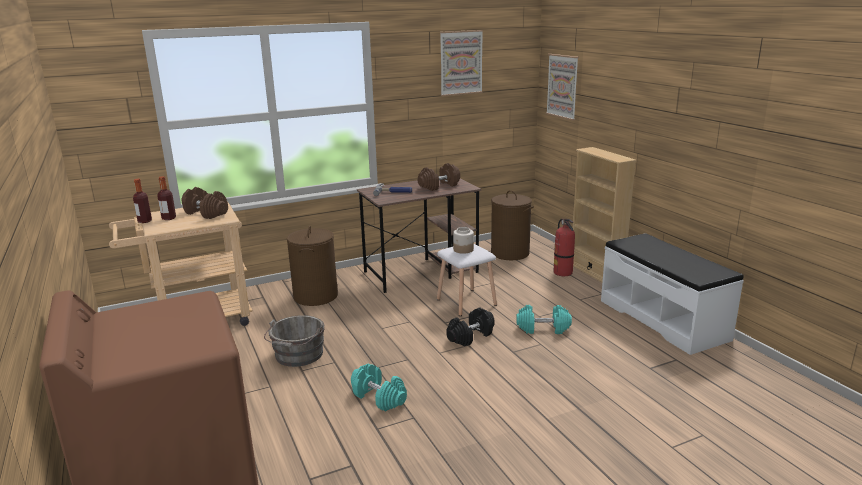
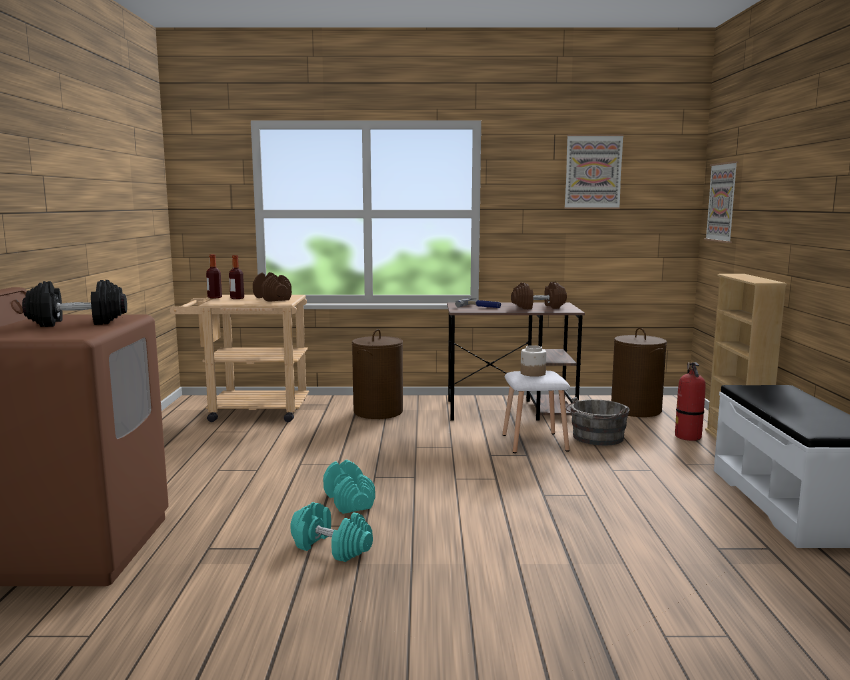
camera: 25 degrees right, 10 degrees down
(298, 356) = (309, 452): grey bucket -> grey bucket (596, 438)
(470, 336) = (506, 472): black dumbbell -> black dumbbell (77, 323)
(543, 328) = (605, 481): turquoise dumbbell -> turquoise dumbbell (332, 547)

